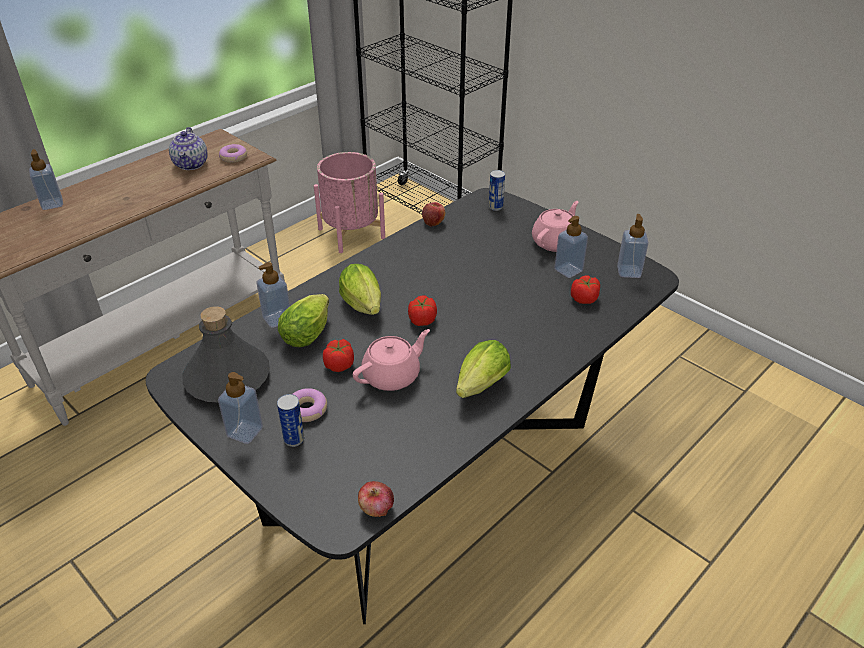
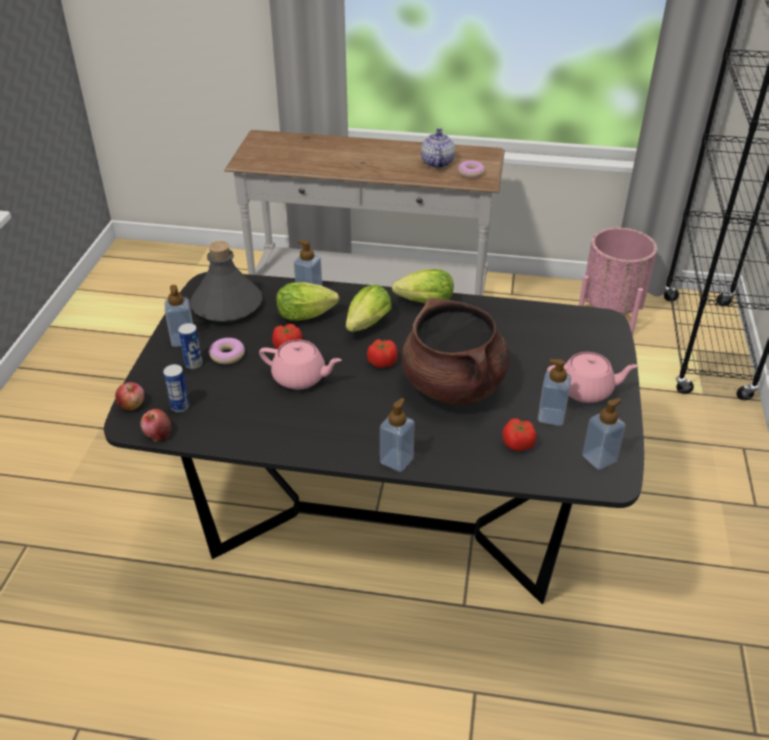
camera: 55 degrees right, 0 degrees up
(52, 204) = (321, 143): soap dispenser -> soap dispenser (396, 460)
(191, 164) = (436, 162): teapot -> teapot turned 135 degrees clockwise
(433, 222) = (523, 307): apple -> apple (132, 405)
(479, 388) = (329, 429): lettuce -> lettuce (422, 302)
(489, 297) = (453, 385): none -> brown cooking pot
(495, 207) = (594, 331): can -> can (180, 407)

